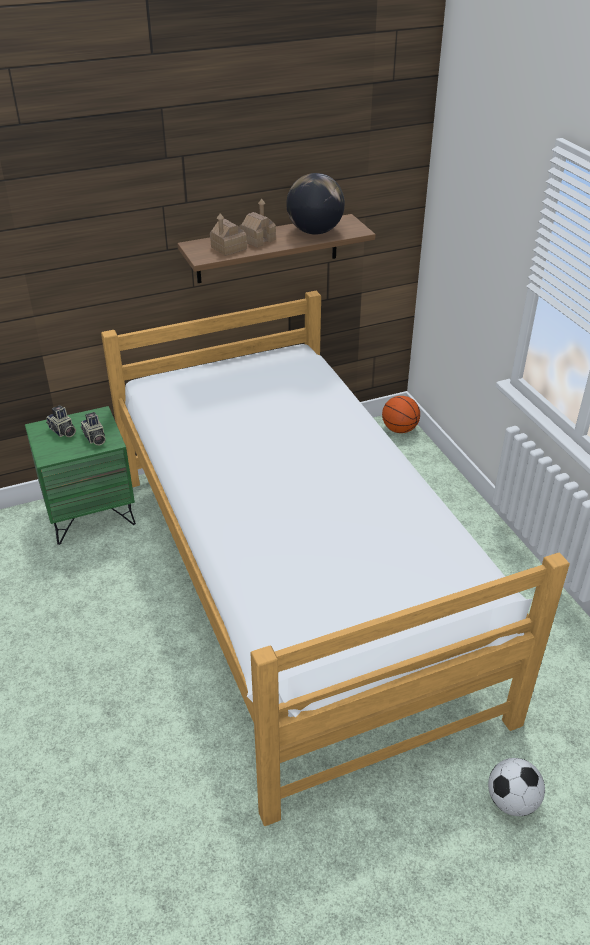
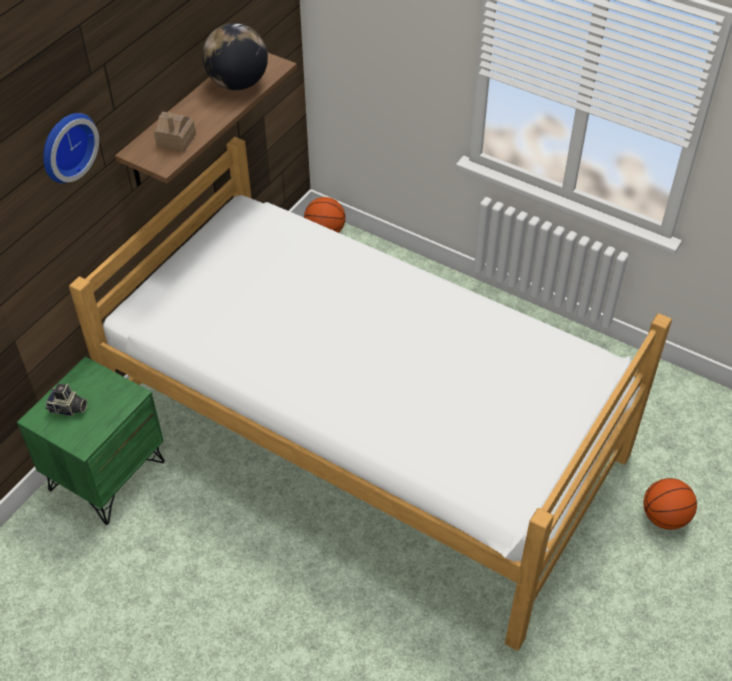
camera: 35 degrees left, 10 degrees up
(94, 438) = (110, 399): camera -> none
(124, 207) = (65, 146): none -> wall clock
(257, 240) = (193, 117): toy house -> none
(511, 801) = (664, 517): football -> basketball

